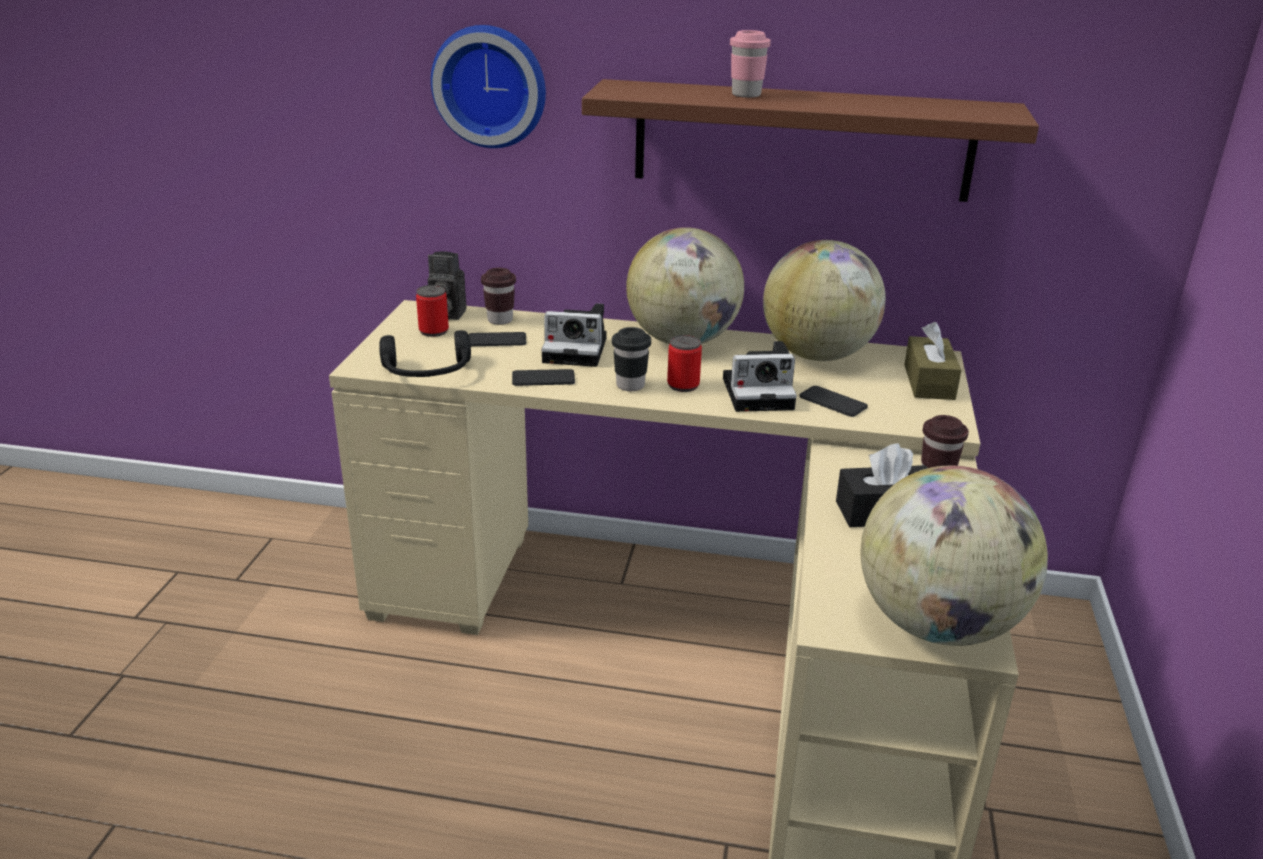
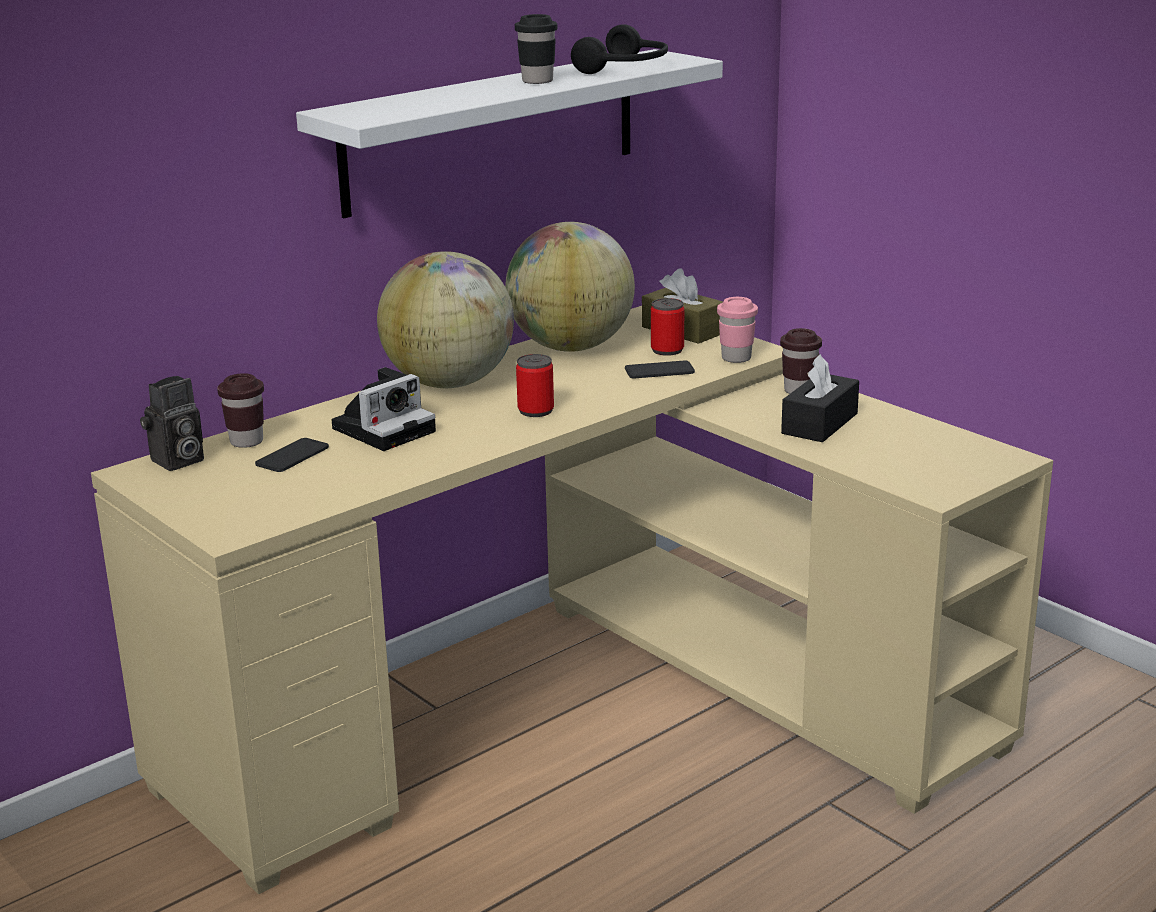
camera: 50 degrees left, 5 degrees down
(427, 373) = (306, 507): black headphones -> black headphones (626, 68)
(434, 331) = (209, 478): can -> can (667, 350)
(491, 85) = (170, 151): wall clock -> none
(543, 378) = (418, 460): phone -> none
(630, 385) = (498, 430): black cup -> black cup (537, 81)
(746, 95) = (469, 92): pink cup -> pink cup (736, 358)
(761, 393) = (600, 388): camera -> none
(802, 140) = (492, 131): brown shelf -> white shelf
(938, 625) = (976, 461): globe -> none

